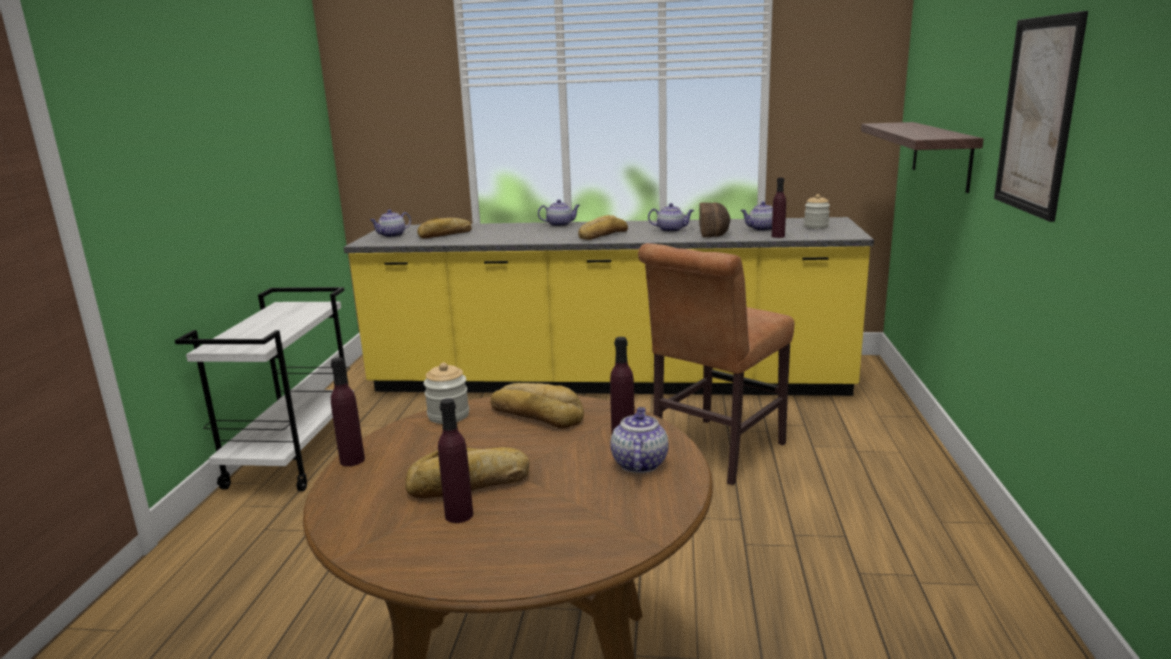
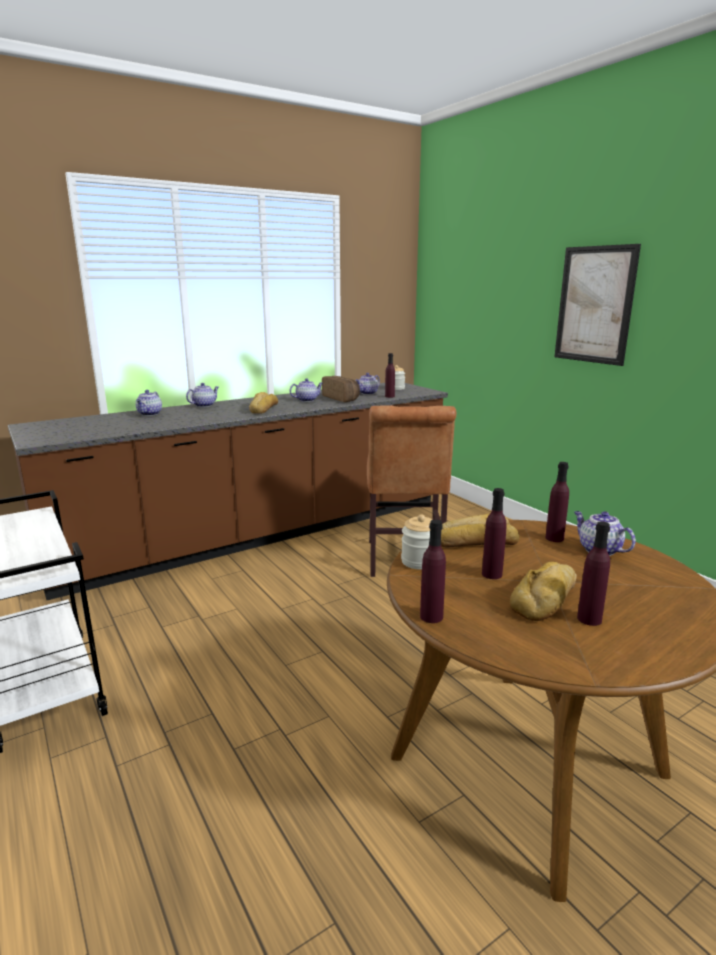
camera: 40 degrees left, 0 degrees up
(392, 235) = (50, 432): teapot -> teapot (149, 414)
(446, 234) = (110, 424): bread -> none
(478, 447) = (492, 574): none -> purple bottle
(607, 381) = (262, 534): yellow counter -> brown counter
(941, 154) = (478, 333): shelf -> none

